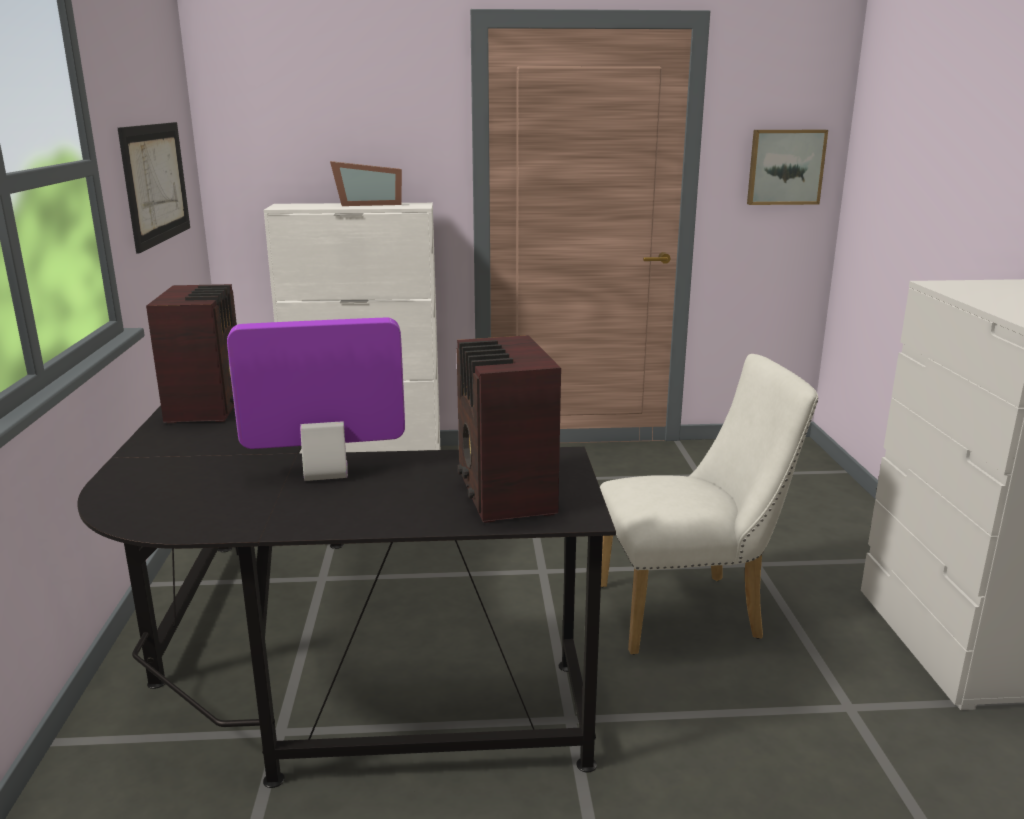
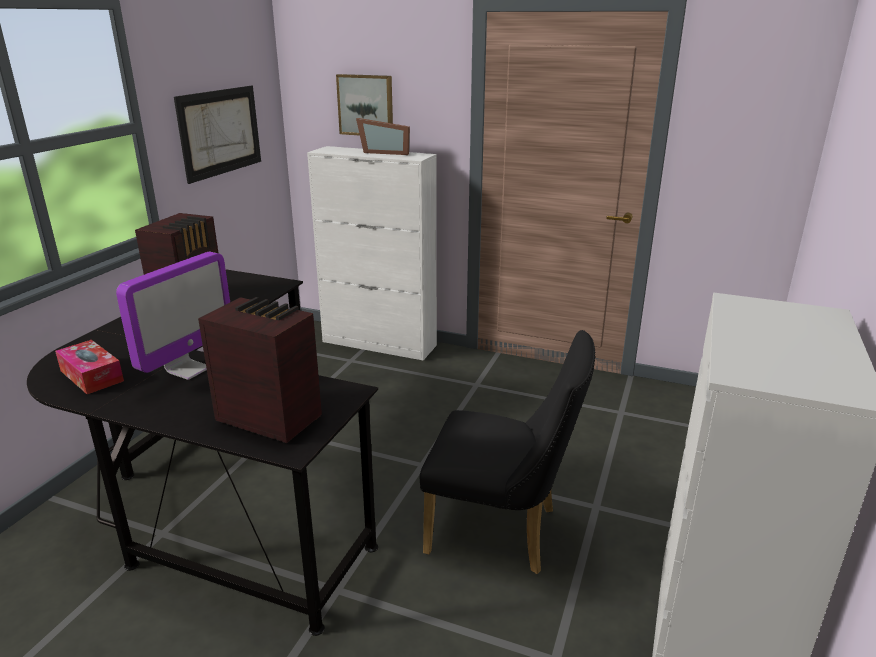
camera: 25 degrees right, 5 degrees up
(194, 504) = (91, 376): none -> tissue box
(326, 473) = (188, 370): monitor -> monitor turned 105 degrees clockwise
(504, 495) = (268, 417): radio -> radio turned 105 degrees clockwise
(690, 611) = (502, 532): white chair -> black chair
(785, 167) = (754, 145): picture -> picture (366, 105)

